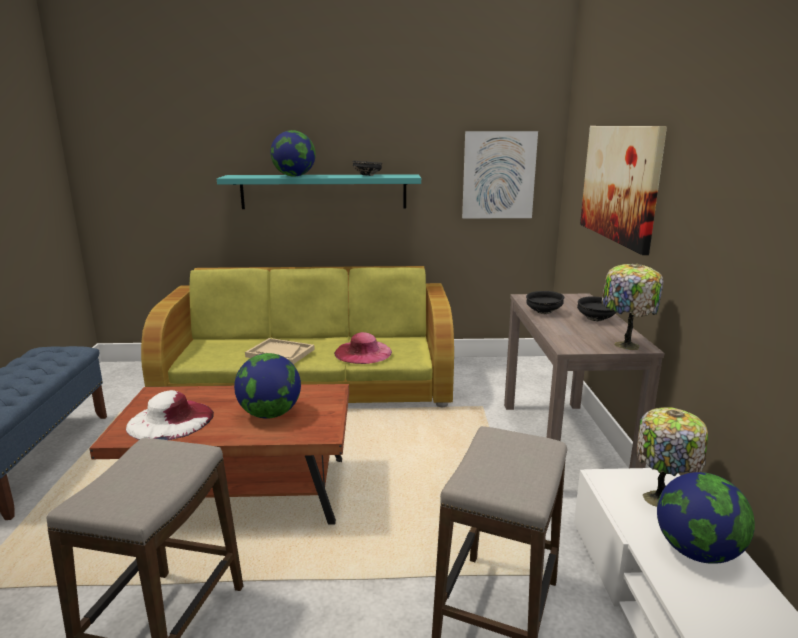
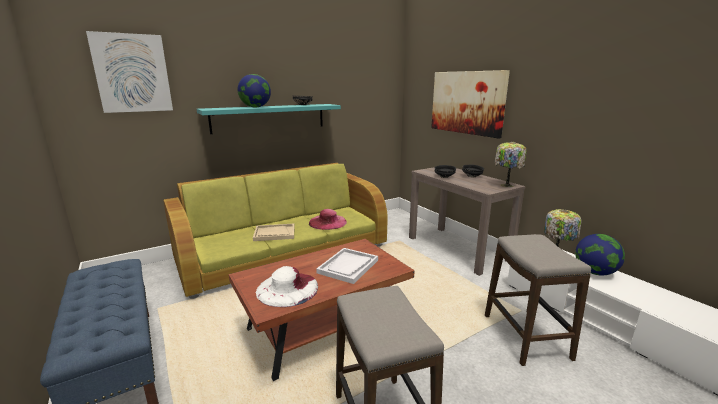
camera: 30 degrees left, 0 degrees up
(270, 414) = (348, 266): globe -> white tray
(498, 175) = (372, 103): picture -> picture (132, 73)

